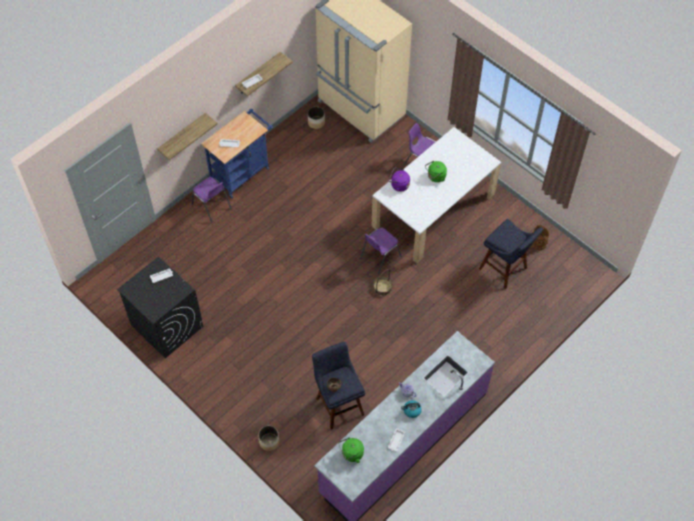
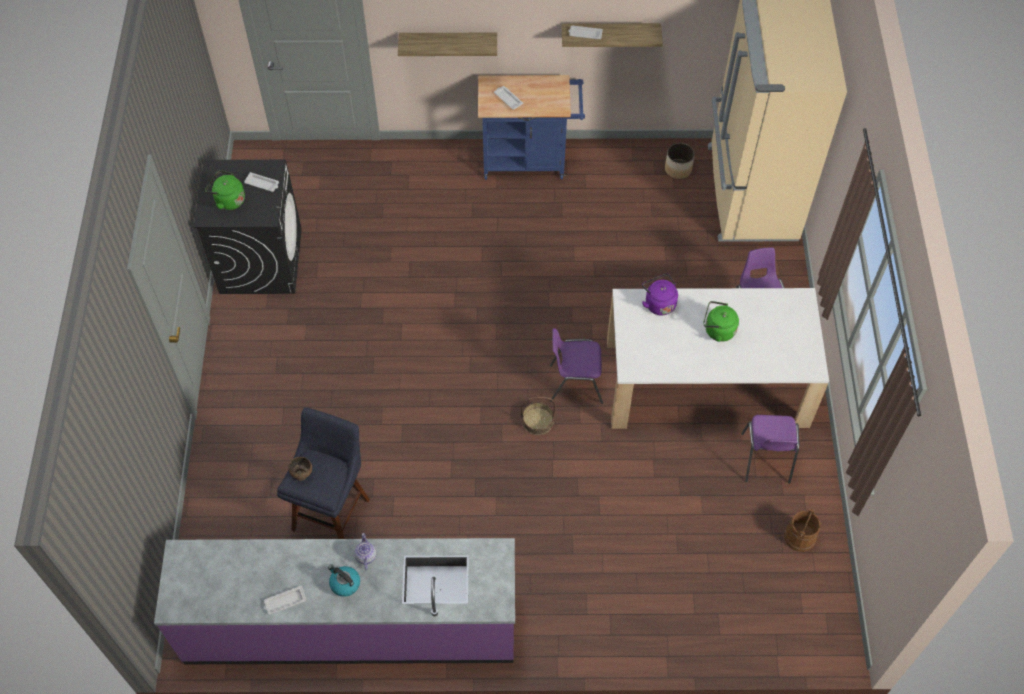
camera: 45 degrees right, 0 degrees up
(212, 206) = (453, 172): purple chair -> purple chair (765, 459)
(269, 442) = (213, 481): planter -> none
(351, 454) = (218, 567): green kettle -> green kettle (228, 200)
(505, 270) = (715, 533): blue stool -> none

